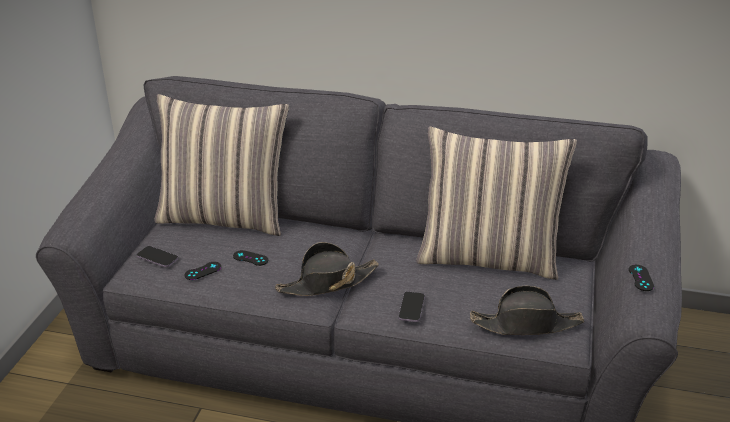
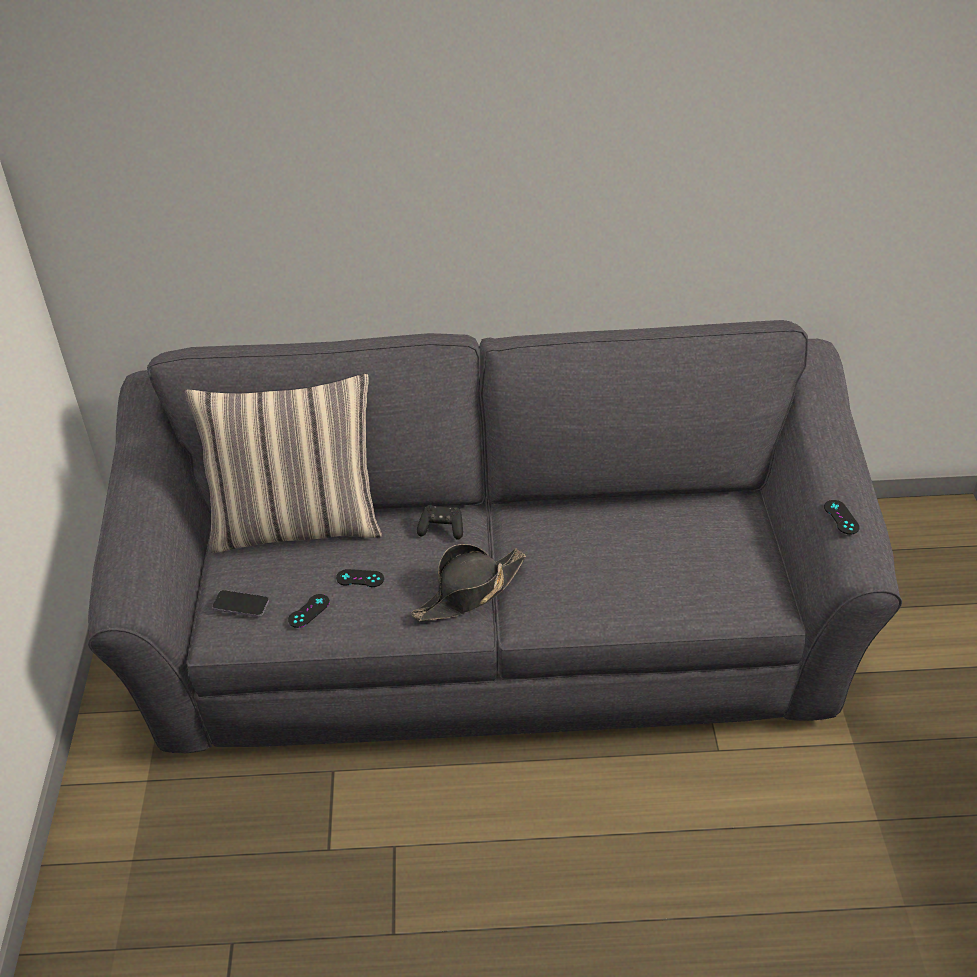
camera: 15 degrees left, 10 degrees up
(327, 239) = (441, 528): none -> black game controller
(411, 308) = (584, 605): phone -> none
(489, 258) = (645, 513): pillow -> none
(526, 324) = (721, 596): black hat -> none

